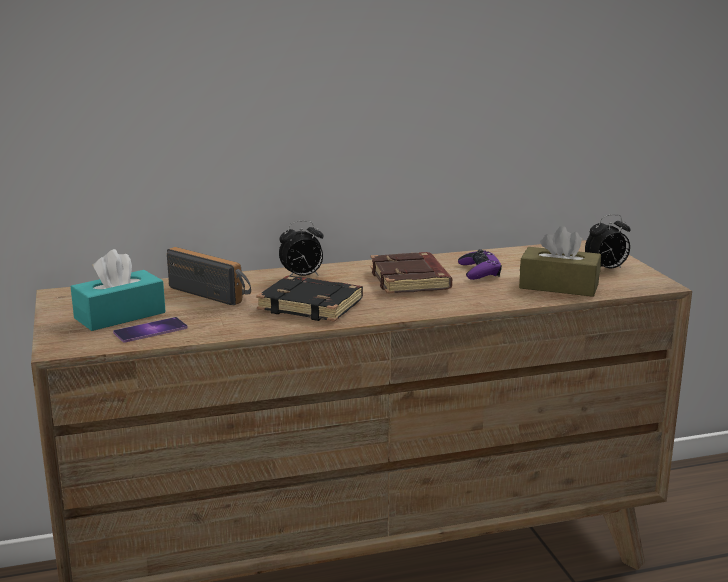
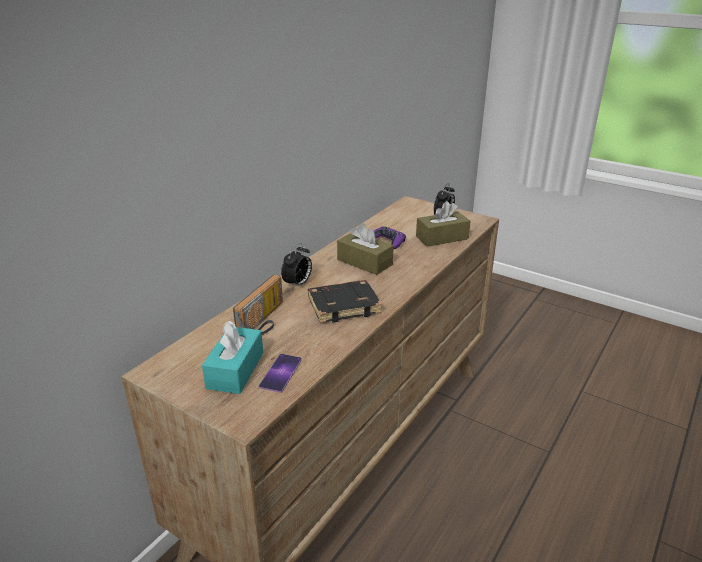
camera: 40 degrees left, 10 degrees up
(213, 293) = (265, 321): radio -> radio turned 120 degrees clockwise
(411, 280) = (364, 262): brown book -> brown tissue box

